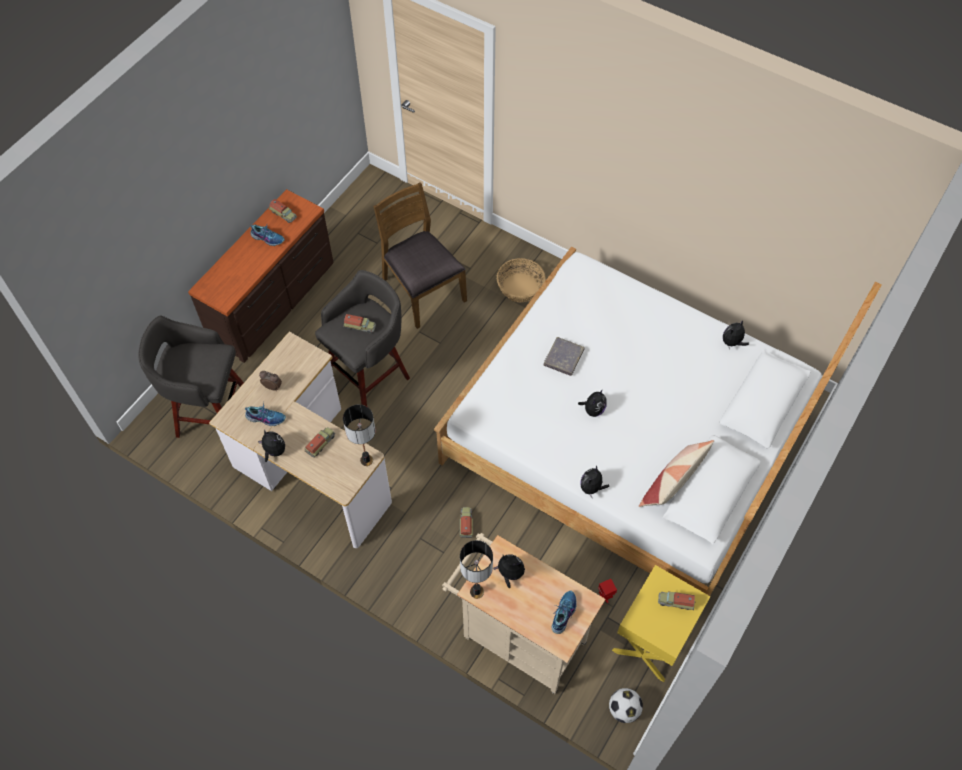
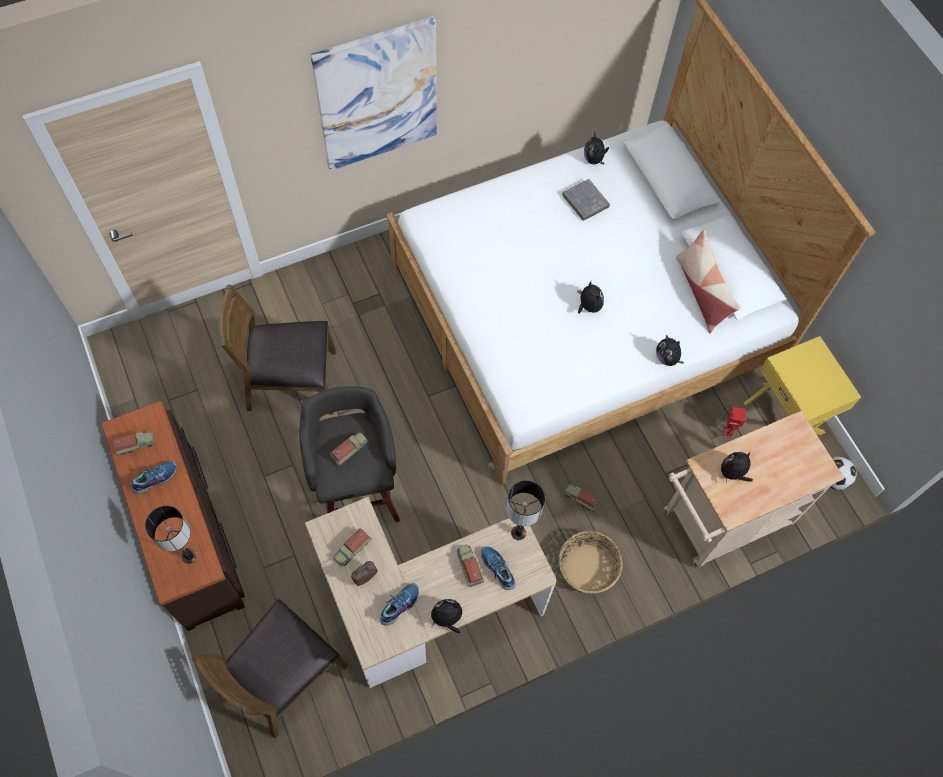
camera: 60 degrees left, 5 degrees up
(211, 413) = (284, 677): grey stool -> brown chair
(476, 592) = (734, 512): table lamp -> table lamp (189, 557)
(520, 288) = (358, 296): basket -> basket (588, 568)
(563, 358) = (516, 295): grey book -> grey book (585, 201)
(563, 613) = (796, 452): shoe -> shoe (497, 569)
(608, 153) = (377, 95): none -> picture
(675, 602) = (810, 364): toy truck -> toy truck (352, 549)

